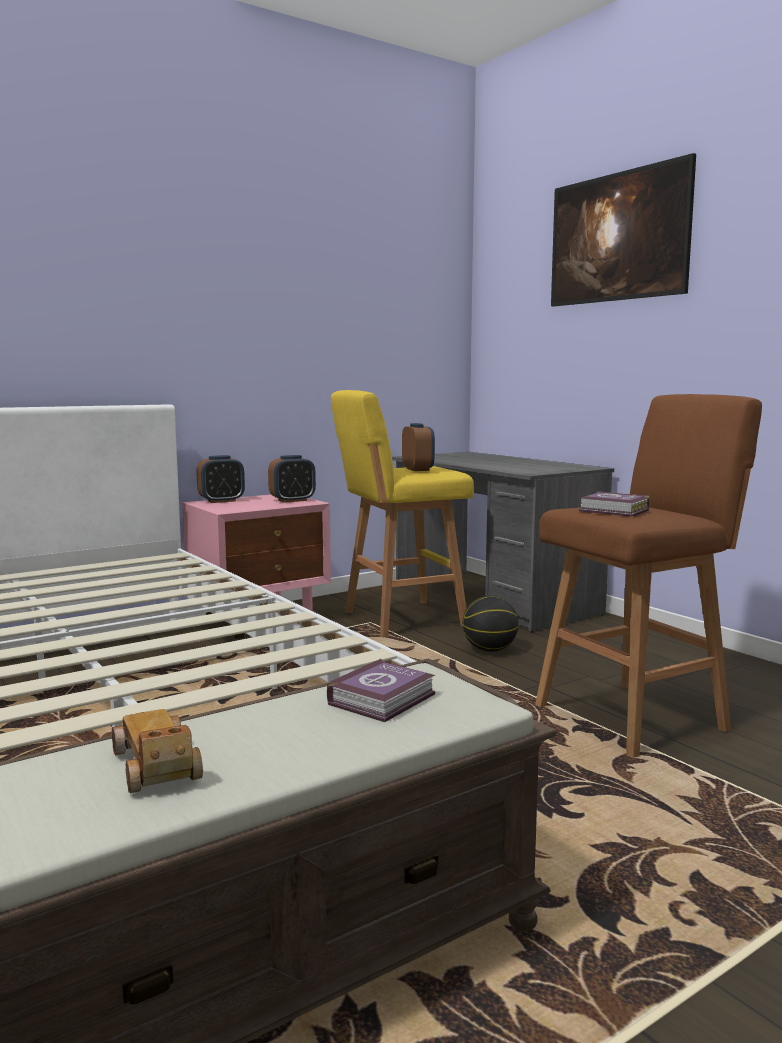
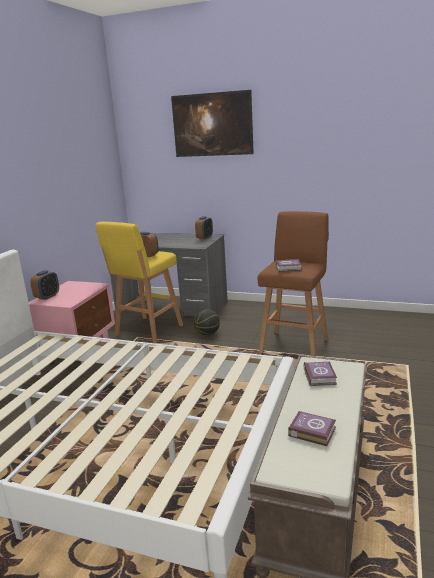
camera: 35 degrees left, 10 degrees up
(156, 767) = (311, 431): toy car -> book
(292, 500) = (86, 286): alarm clock -> alarm clock (204, 238)

